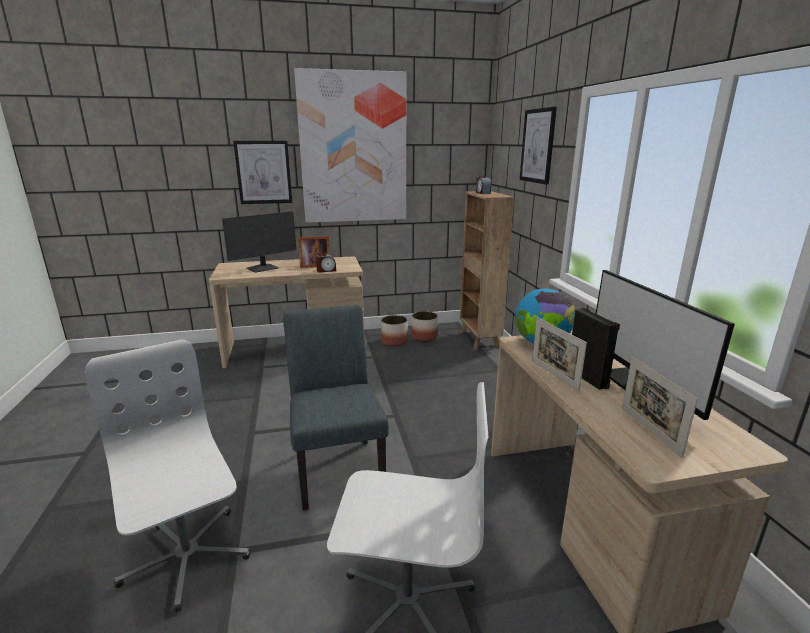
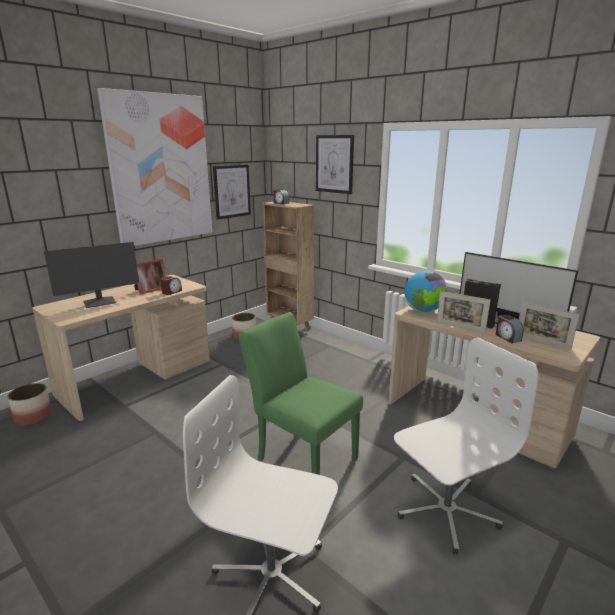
camera: 35 degrees left, 0 degrees up
(263, 172) = (73, 199): picture -> picture (232, 191)
(263, 268) = (100, 302): monitor -> monitor turned 45 degrees clockwise
(338, 466) = (301, 455): grey chair -> green chair
(394, 341) = (224, 346): planter -> planter (33, 417)
(601, 407) = (507, 337): none -> alarm clock

